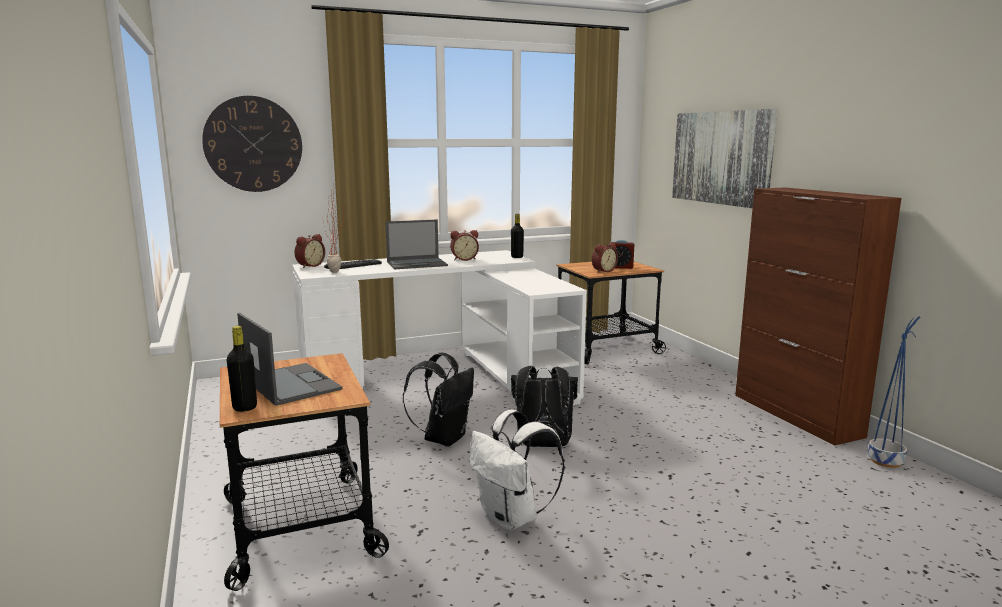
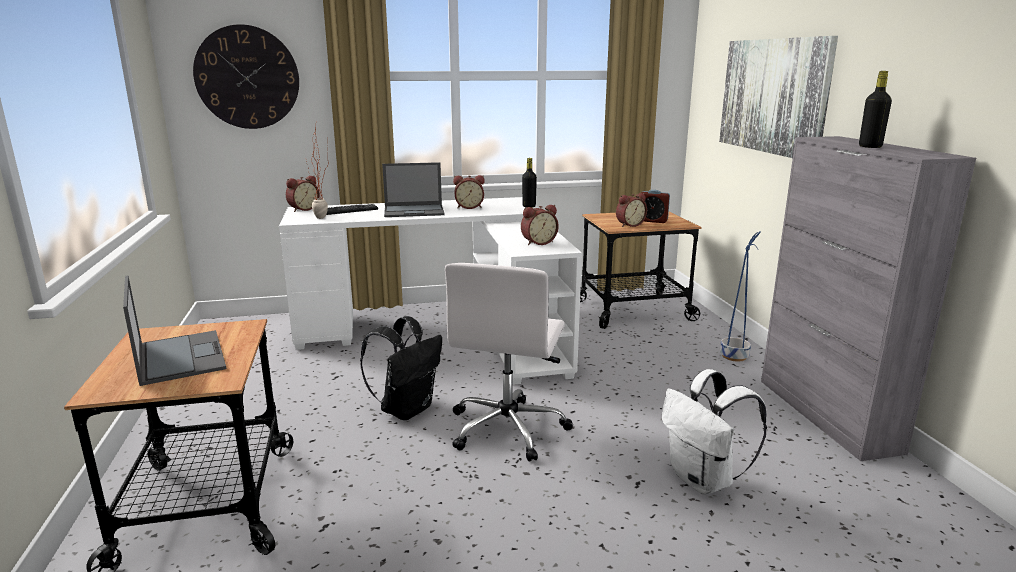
camera: 10 degrees right, 5 degrees up
(244, 407) = (107, 385): black bottle -> black bottle (870, 147)
(512, 518) = (432, 520): white backpack -> white backpack (704, 480)
(542, 445) = (508, 428): black backpack -> white office chair
(543, 284) = (538, 242): none -> alarm clock
(796, 415) = (827, 415): brown cabinet -> grey cabinet
(886, 461) = (922, 491): blue planter -> blue planter (735, 356)

